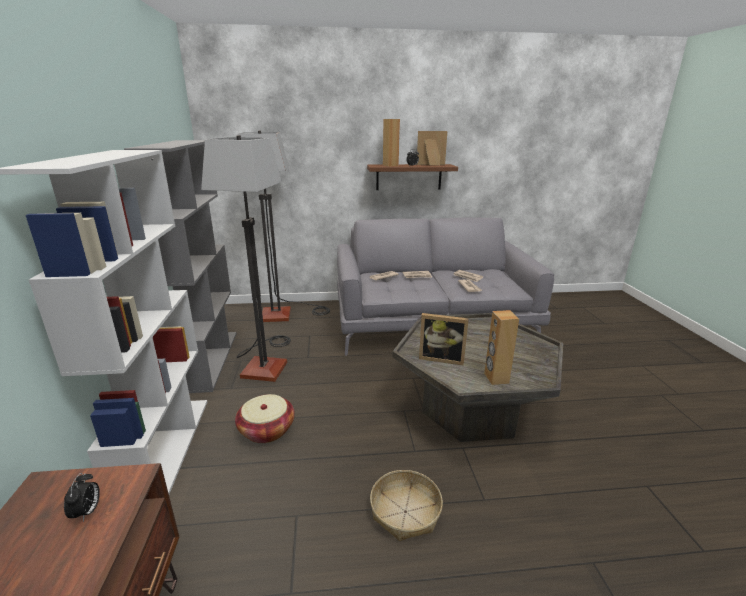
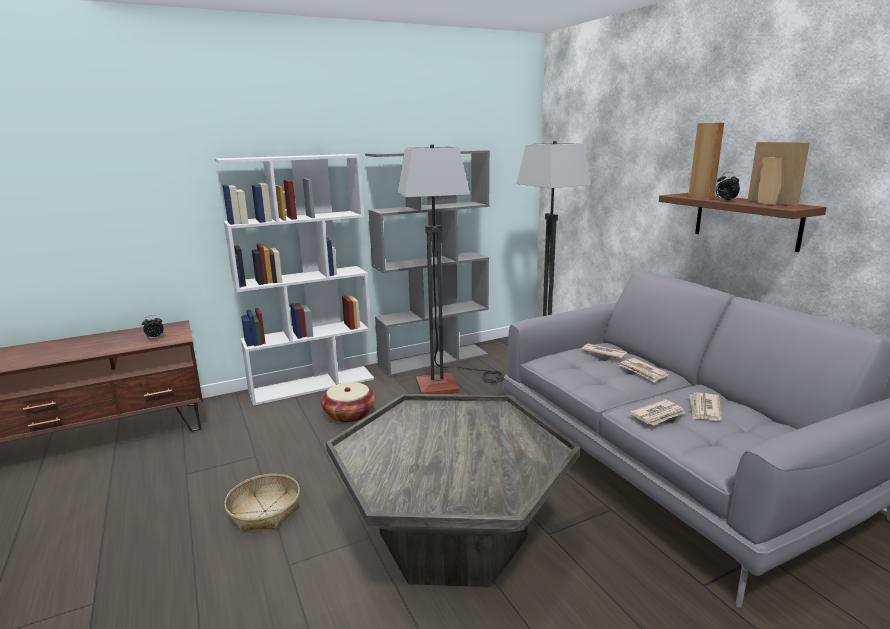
camera: 70 degrees right, 5 degrees down
(441, 358) = (412, 426): picture frame -> none
(496, 378) = (382, 467): brown speaker -> none

